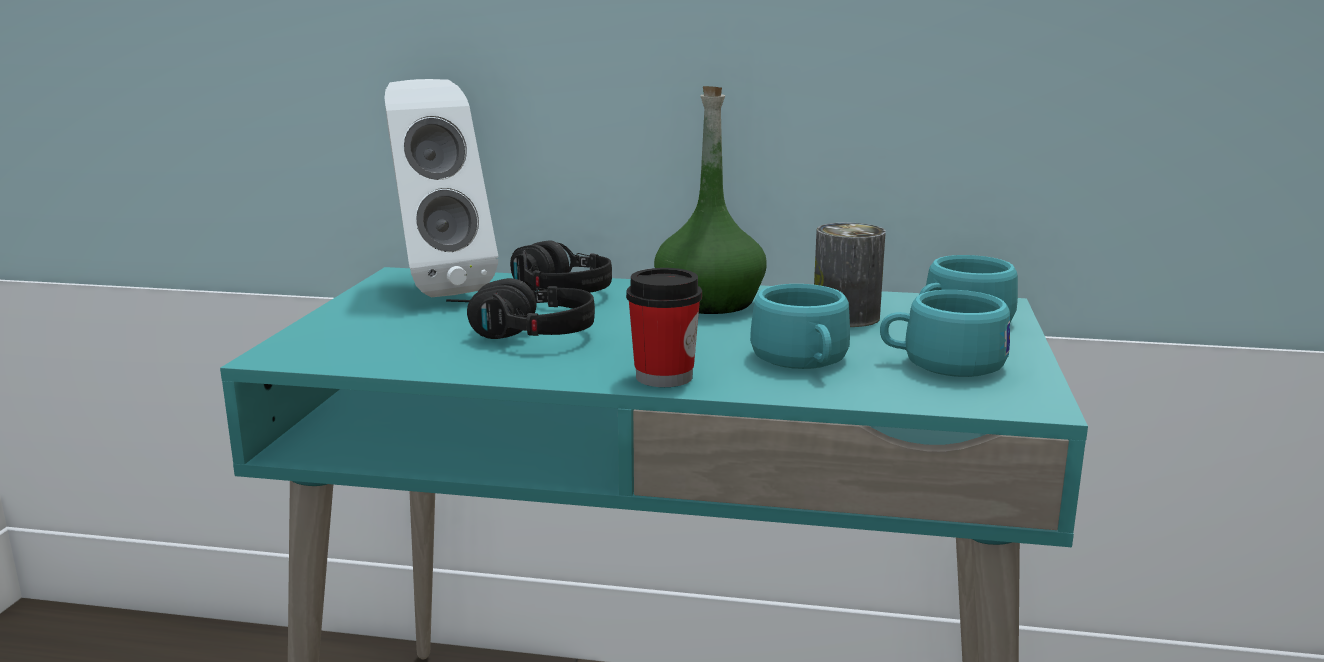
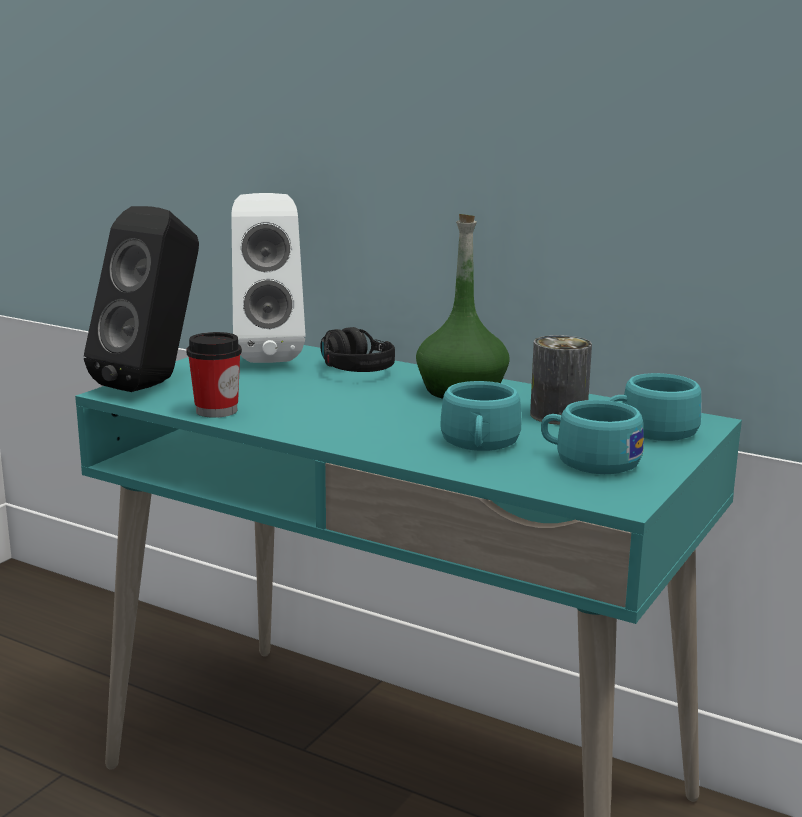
camera: 20 degrees right, 0 degrees up
(321, 339) = (154, 384): none -> black speaker
(517, 335) = (289, 398): black headphones -> none
(664, 377) = (360, 441): cup -> cup (216, 411)

